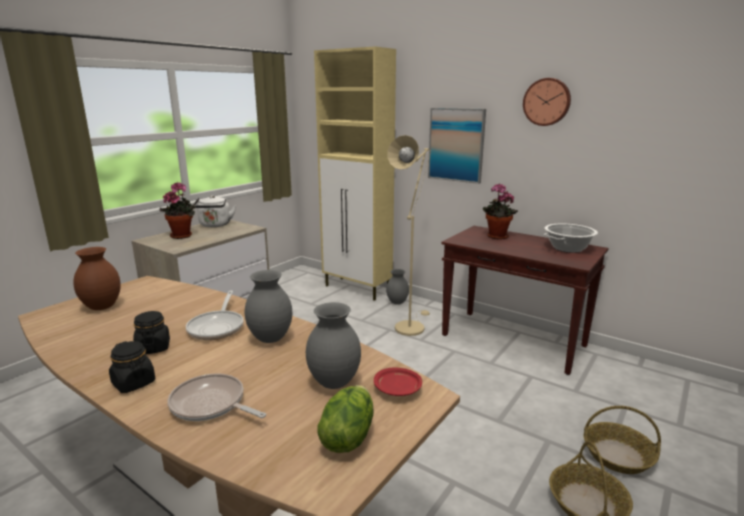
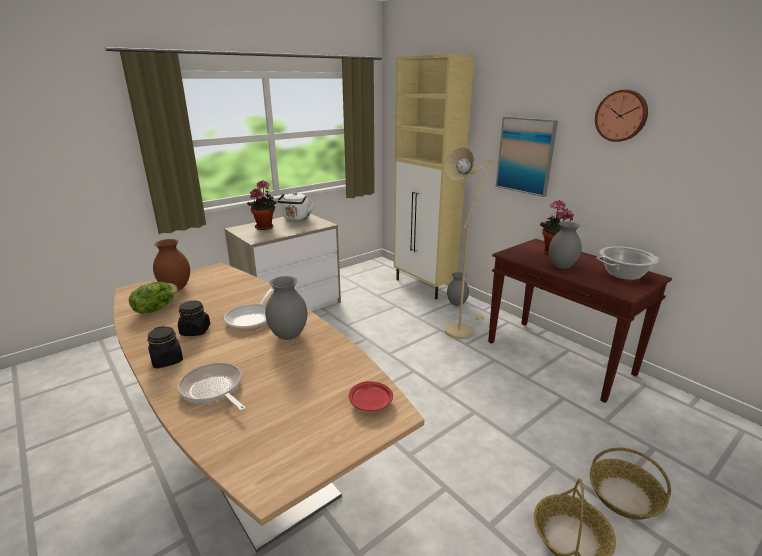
camera: 15 degrees right, 5 degrees up
(335, 382) = (320, 386): grey vase -> grey vase (562, 266)
(347, 436) = (305, 440): lettuce -> lettuce (155, 308)

